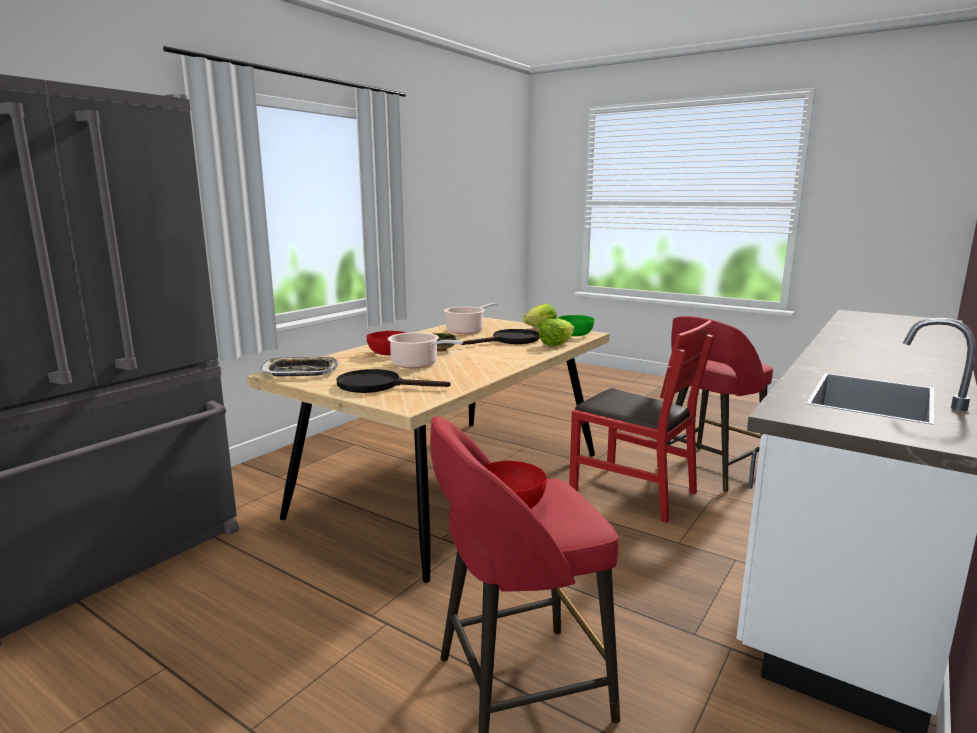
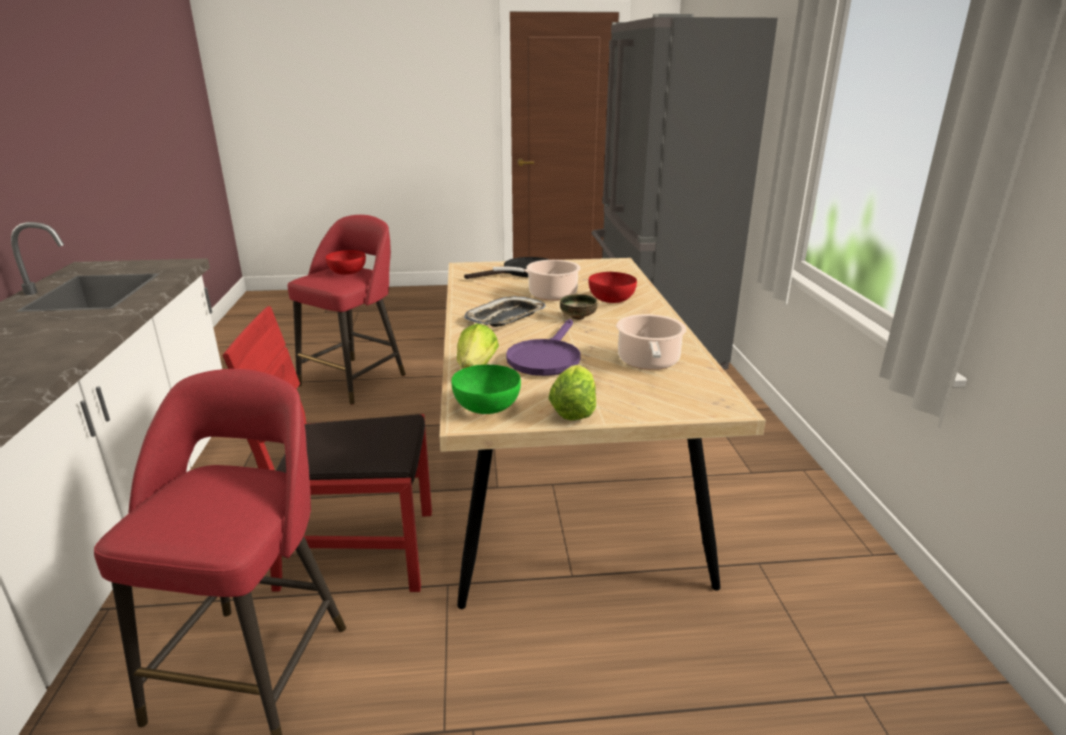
camera: 140 degrees right, 10 degrees up
(300, 372) = (608, 267): tray -> tray (506, 318)
(510, 340) = (546, 357): black frying pan -> purple frying pan

